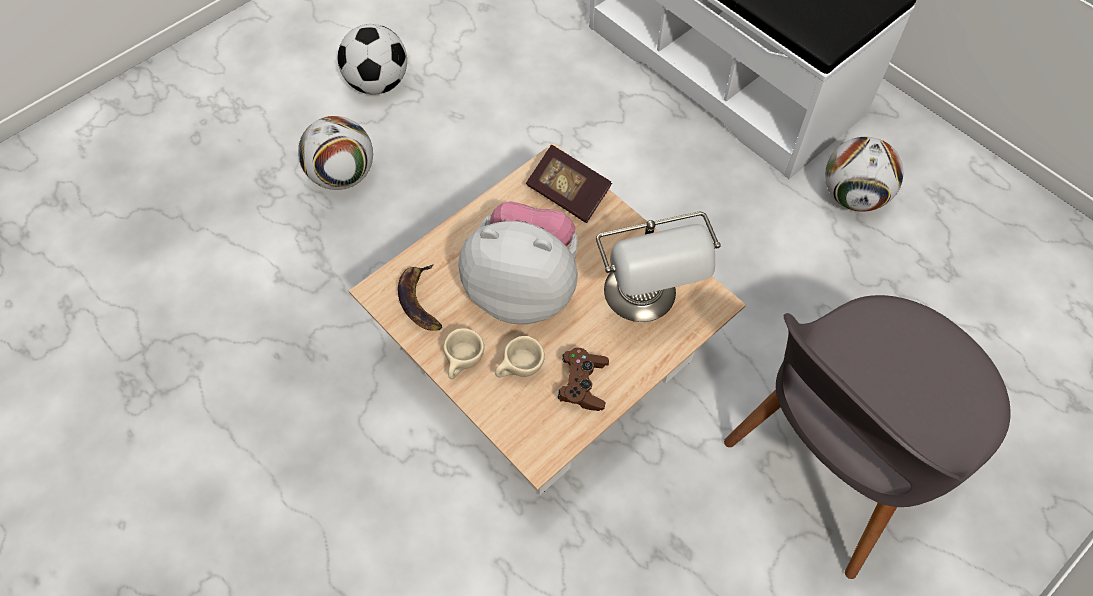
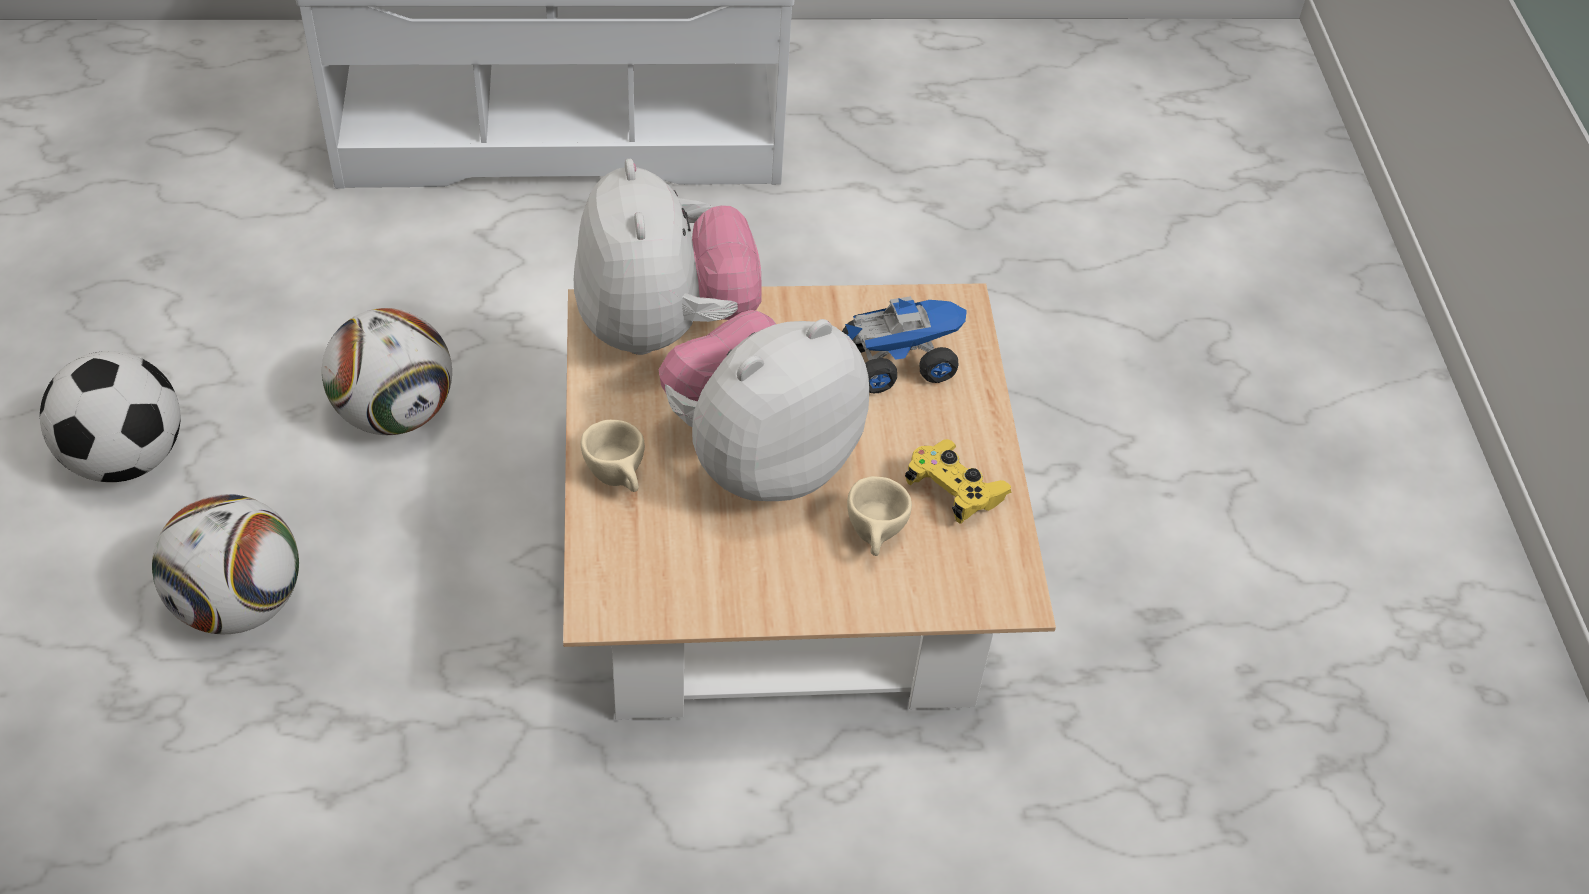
camera: 55 degrees left, 10 degrees down
(420, 300) = (666, 573): banana -> none
(463, 365) = (811, 589): beige cup -> beige cup (619, 480)
(568, 194) = (664, 326): book -> plush toy
(583, 384) = (953, 491): brown game controller -> yellow game controller
(646, 303) = (899, 362): white table lamp -> toy truck
(838, 462) = (1174, 404): grey chair -> none
(853, 196) = (862, 152): football -> football (395, 413)

